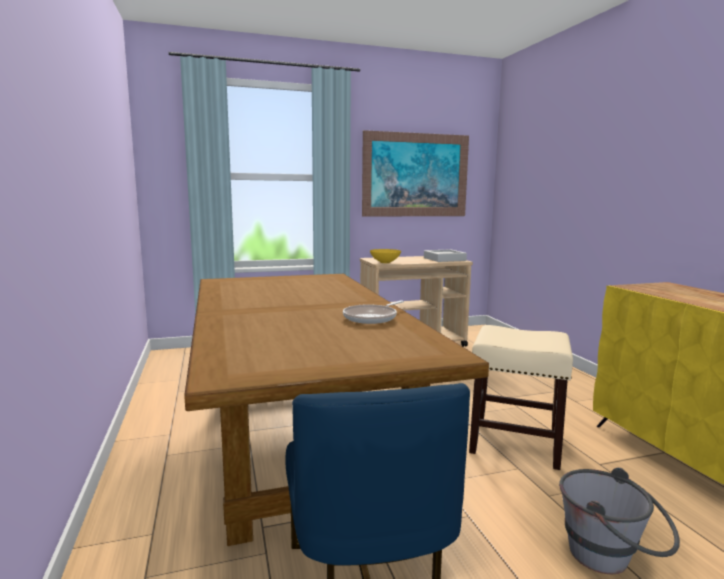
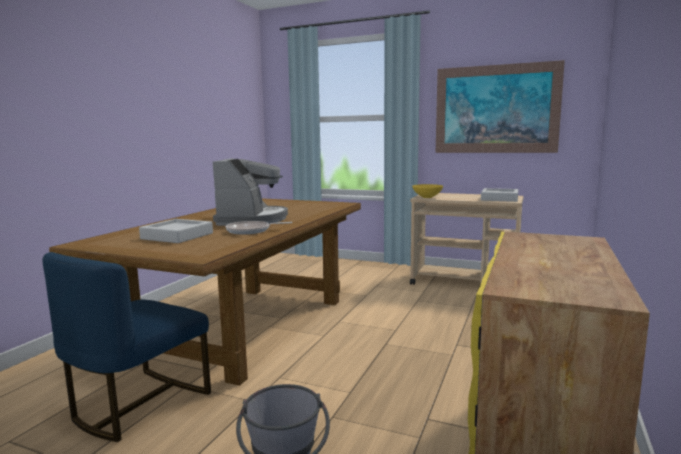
camera: 40 degrees right, 0 degrees up
(314, 305) = (252, 219): none -> coffee machine
(315, 338) = (177, 236): none -> grey tray
(513, 444) = (384, 377): beige stool -> none

